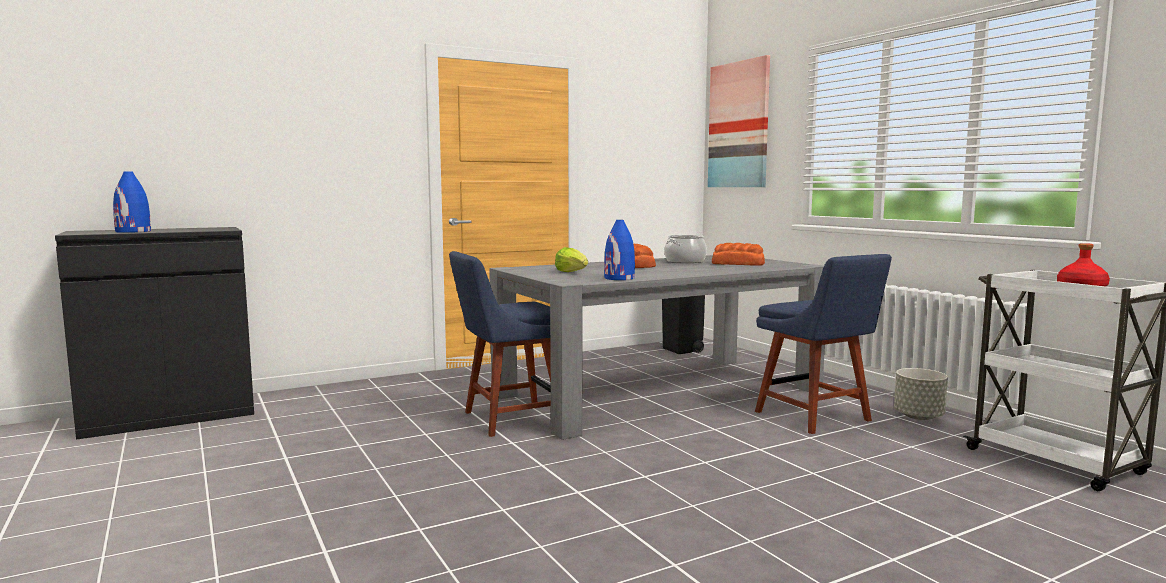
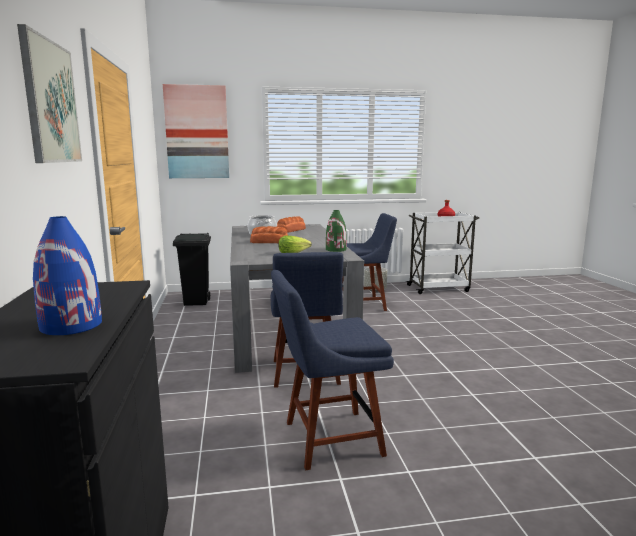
camera: 70 degrees left, 5 degrees up
(323, 110) = (50, 102): none -> picture
(357, 445) = (327, 439): none -> blue chair
(619, 278) = (336, 249): blue vase -> green vase

